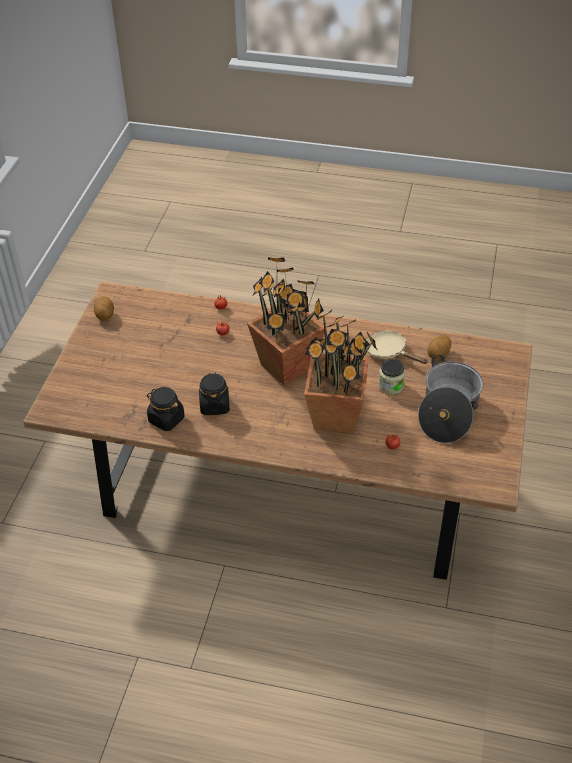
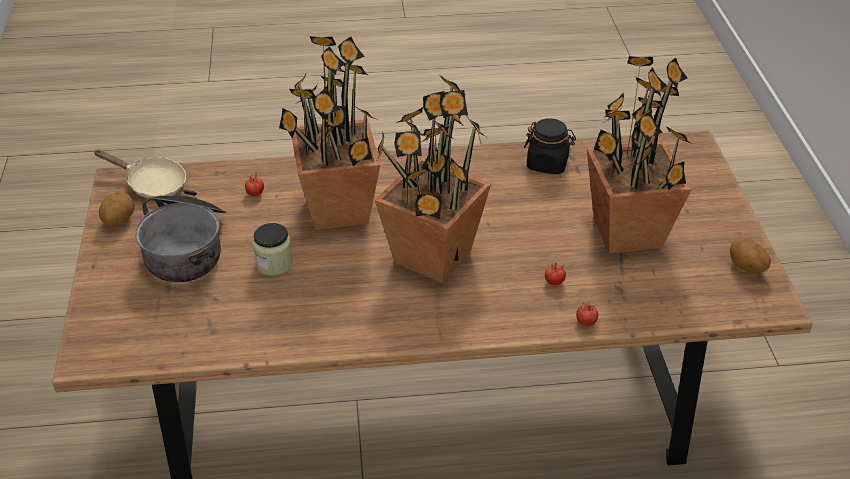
camera: 160 degrees right, 5 degrees down
(156, 353) = (626, 233): none -> potted plant
(214, 405) = (500, 190): black jar -> none
(389, 352) = (288, 312): beige frying pan -> beige frying pan (151, 184)
(438, 354) = (209, 325): potato -> potato (119, 221)

